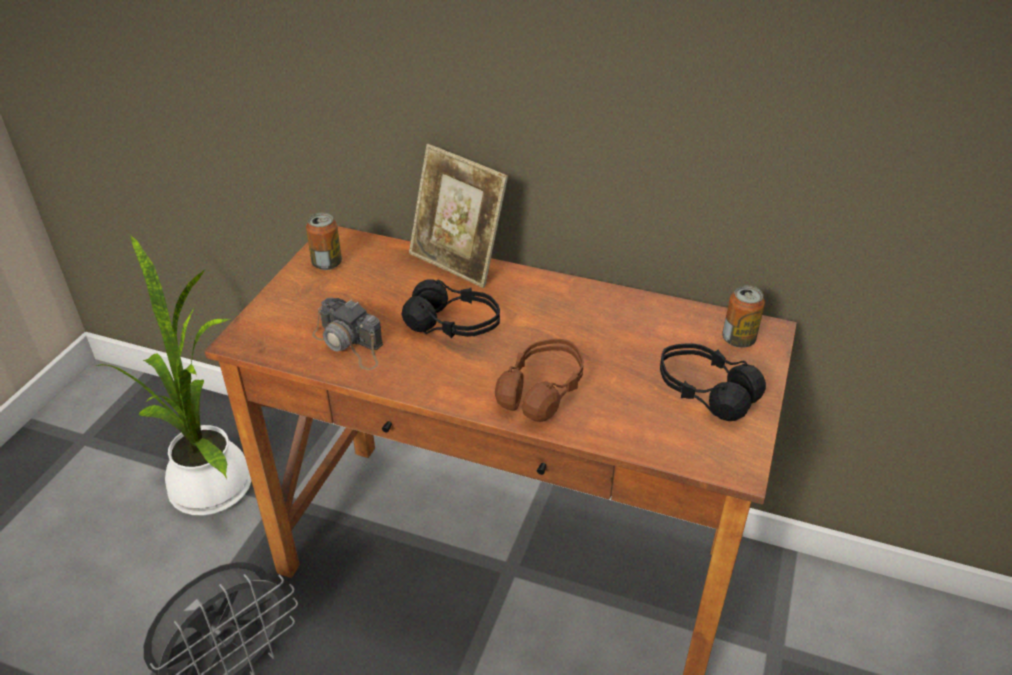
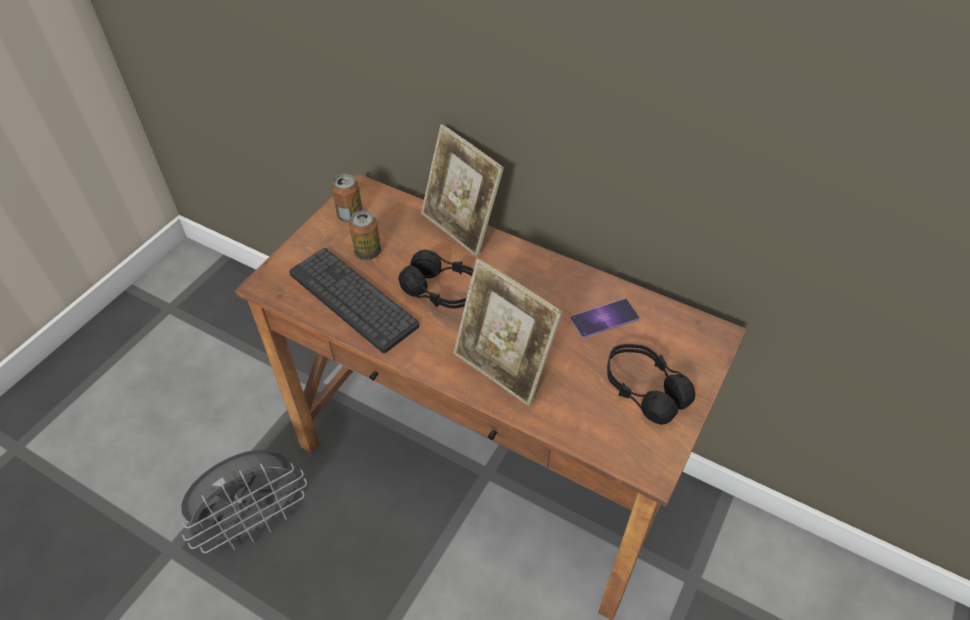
camera: 10 degrees right, 10 degrees up
(211, 482) = (262, 360): potted plant -> none
(350, 344) = (352, 299): camera -> keyboard
(542, 390) = (503, 368): brown headphones -> picture frame
(642, 330) = (604, 318): none -> phone
(738, 339) = (688, 340): can -> can (367, 252)

